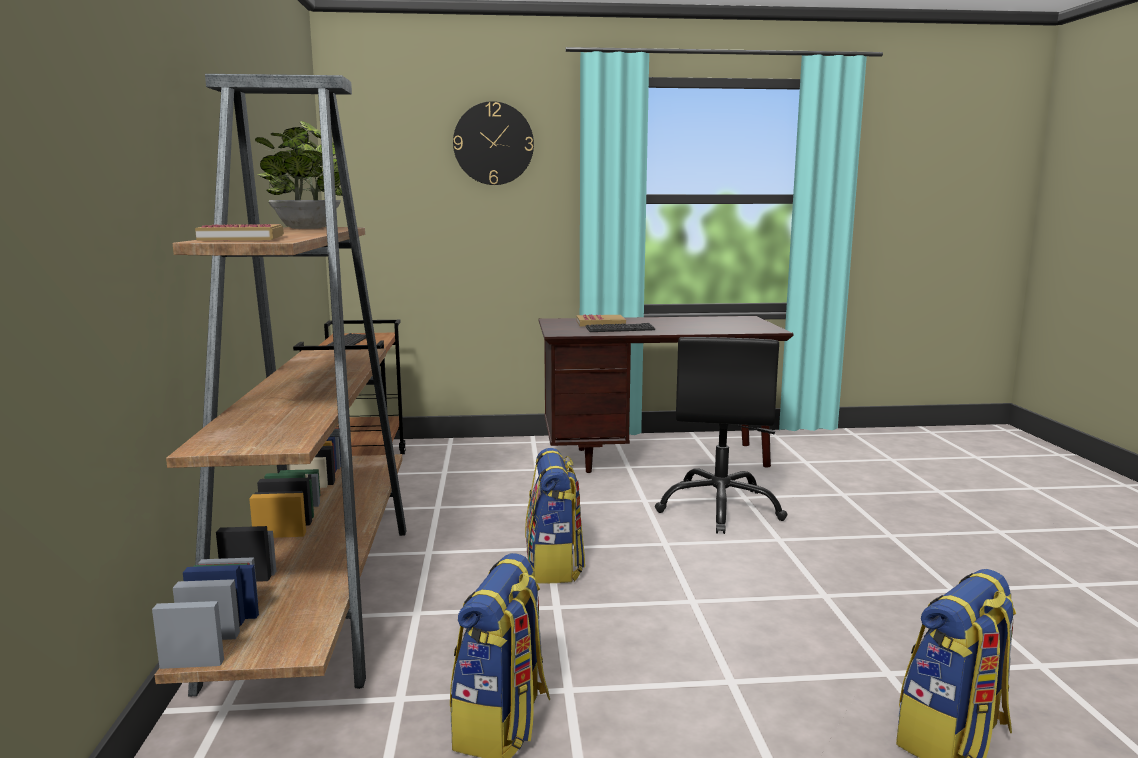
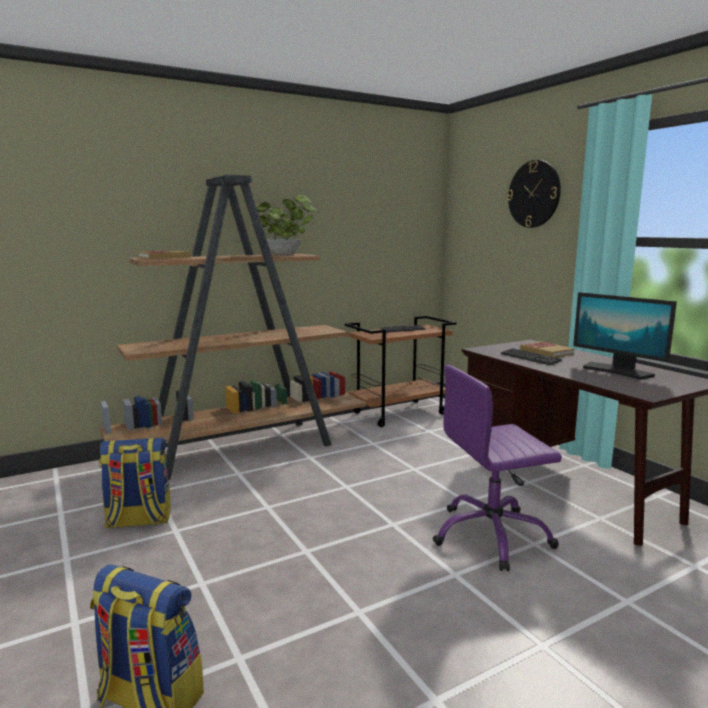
camera: 65 degrees right, 0 degrees up
(554, 566) = (321, 494): backpack -> none
(696, 323) = (617, 371): none -> monitor
(720, 508) = (491, 536): black office chair -> purple office chair

